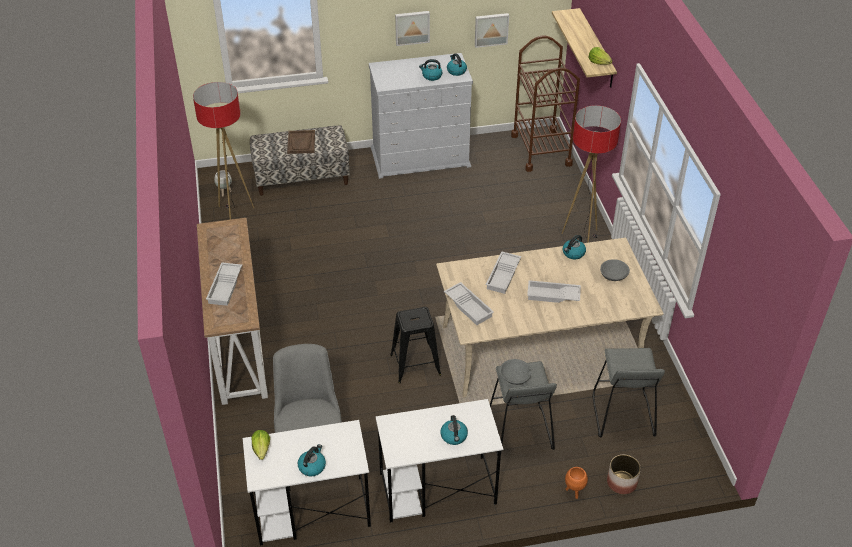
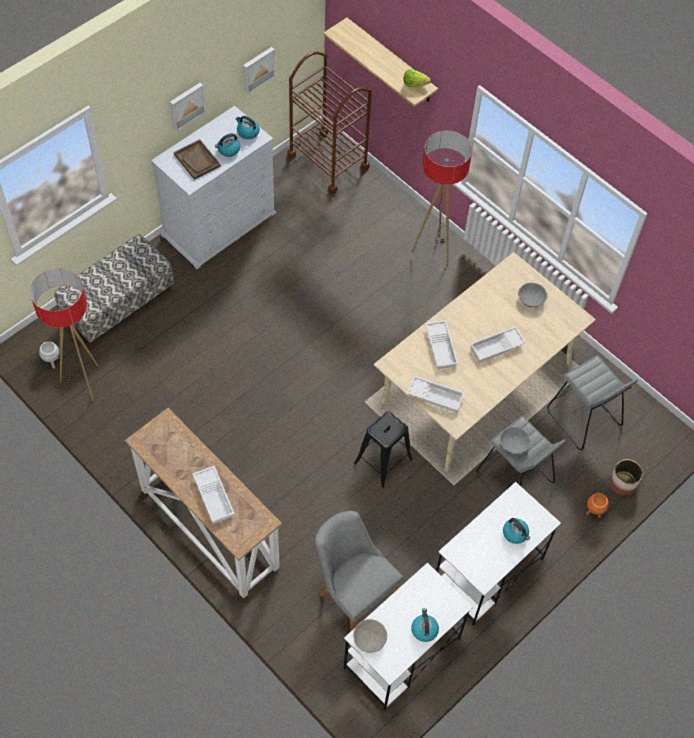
camera: 35 degrees left, 15 degrees up
(262, 449) = (369, 638): lettuce -> grey bowl
(301, 143) = (115, 275): brown tray -> brown tray (197, 160)
(573, 253) = (483, 292): kettle -> none

